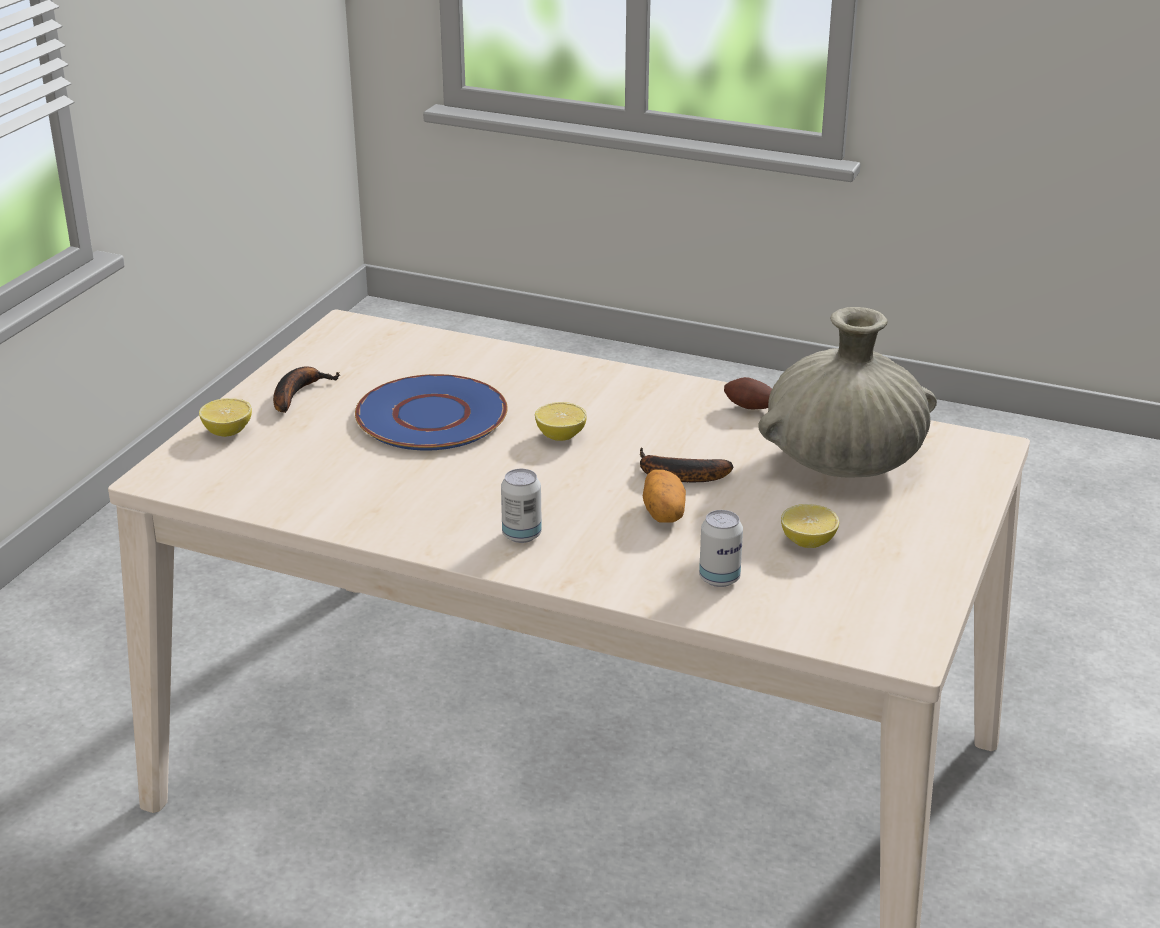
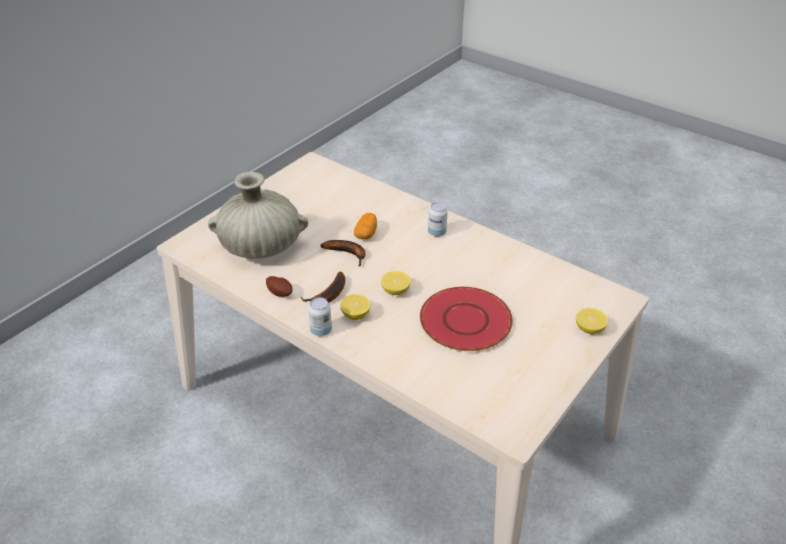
camera: 165 degrees left, 10 degrees up
(297, 393) = (548, 357): banana -> banana (328, 295)
(431, 415) = (466, 321): blue plate -> red plate
(719, 579) = (361, 199): can -> can (321, 330)
(808, 542) = (312, 209): lemon -> lemon (355, 315)

